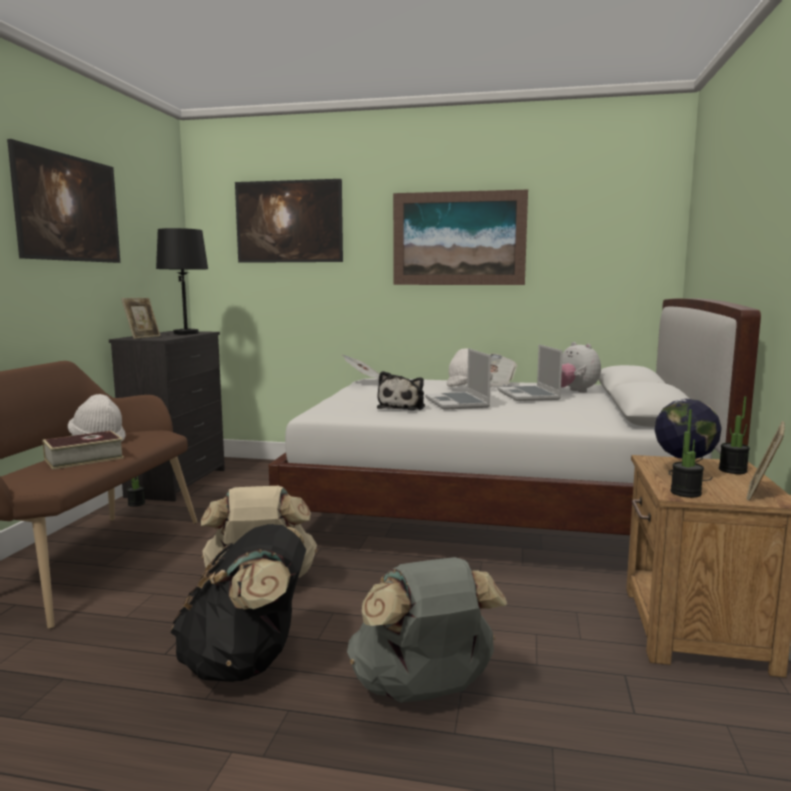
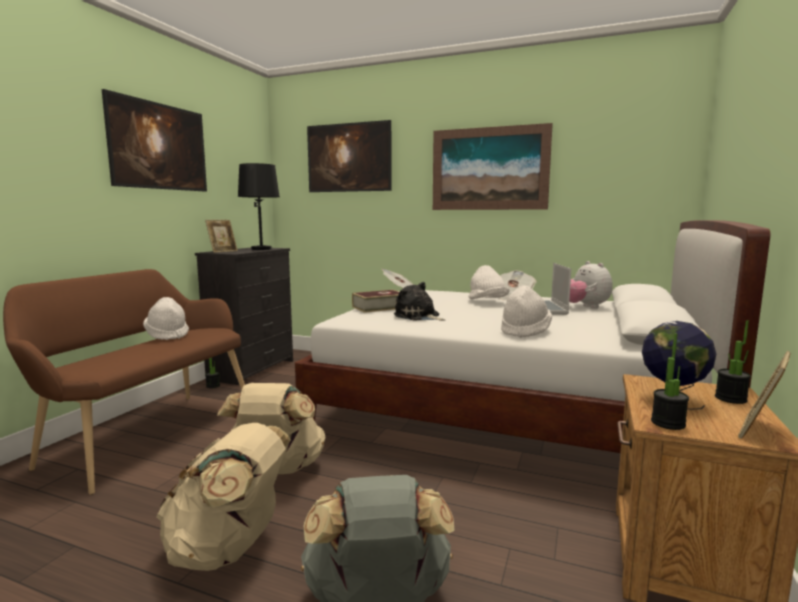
camera: 10 degrees right, 0 degrees up
(84, 458) = (143, 350): book -> book (379, 307)
(246, 663) = (229, 548): black backpack -> beige backpack
(403, 407) = (418, 316): plush toy -> plush toy turned 105 degrees clockwise
(458, 403) = (470, 314): laptop -> none
(525, 418) = (525, 331): none -> white hat

